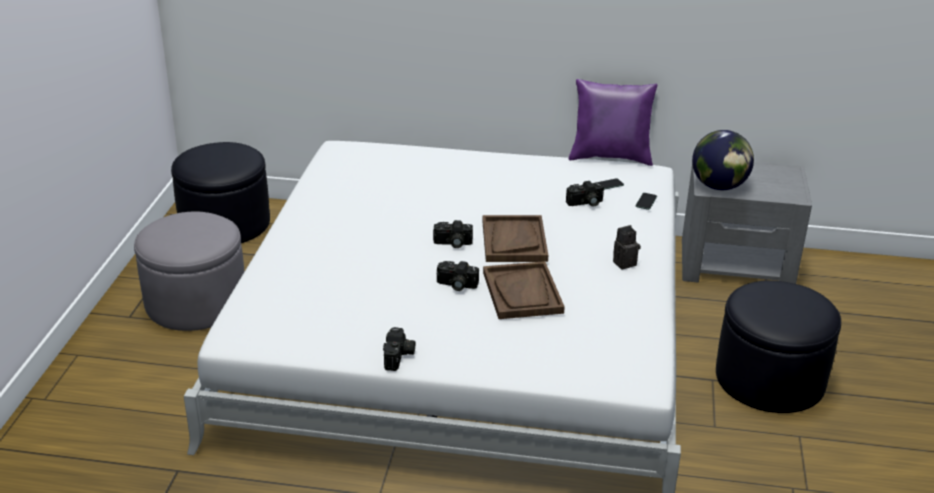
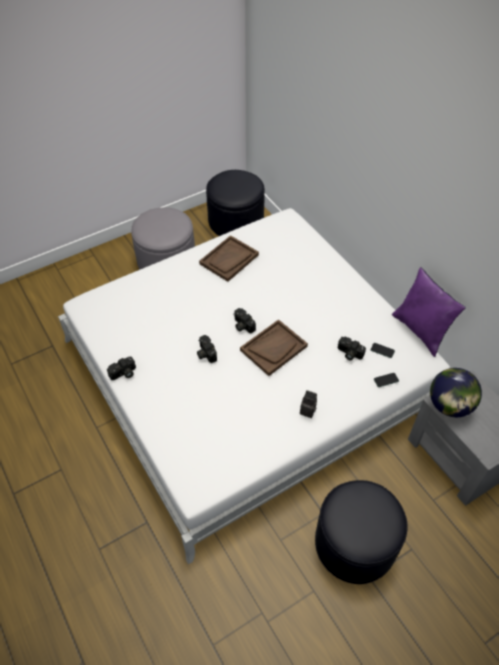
camera: 50 degrees right, 20 degrees up
(522, 293) = (227, 385): brown tray -> brown tray (229, 259)

